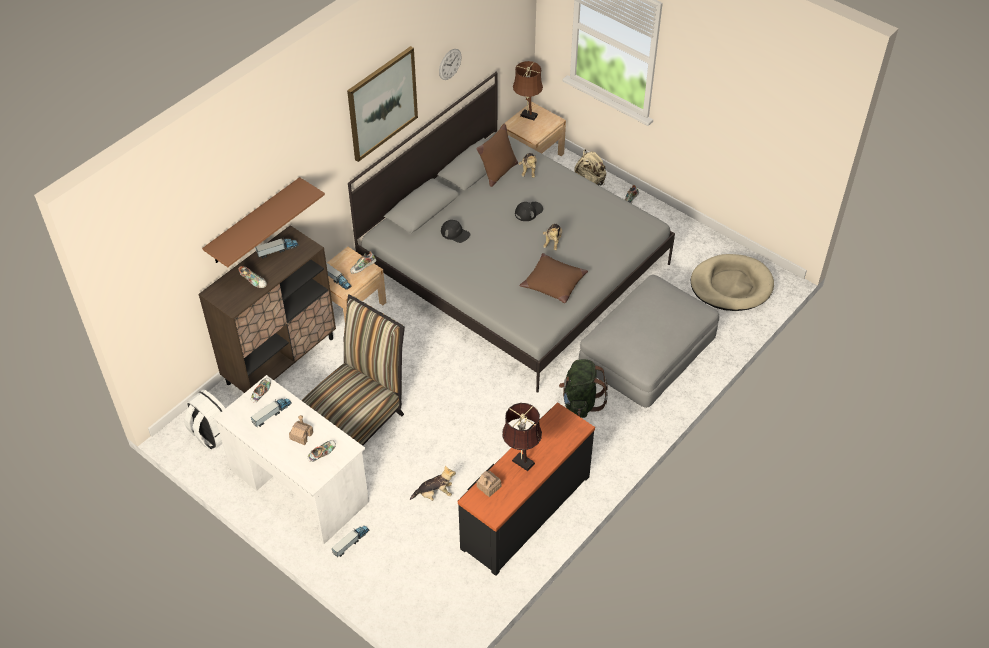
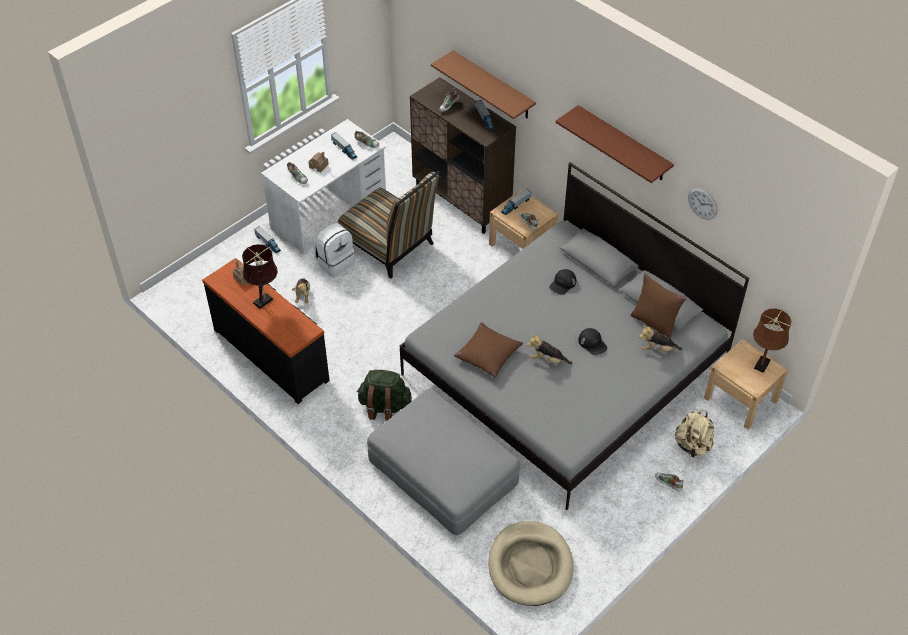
camera: 95 degrees right, 0 degrees up
(212, 433) = (389, 163): white backpack -> white backpack (335, 262)
(382, 103) = (623, 144): picture -> brown shelf

